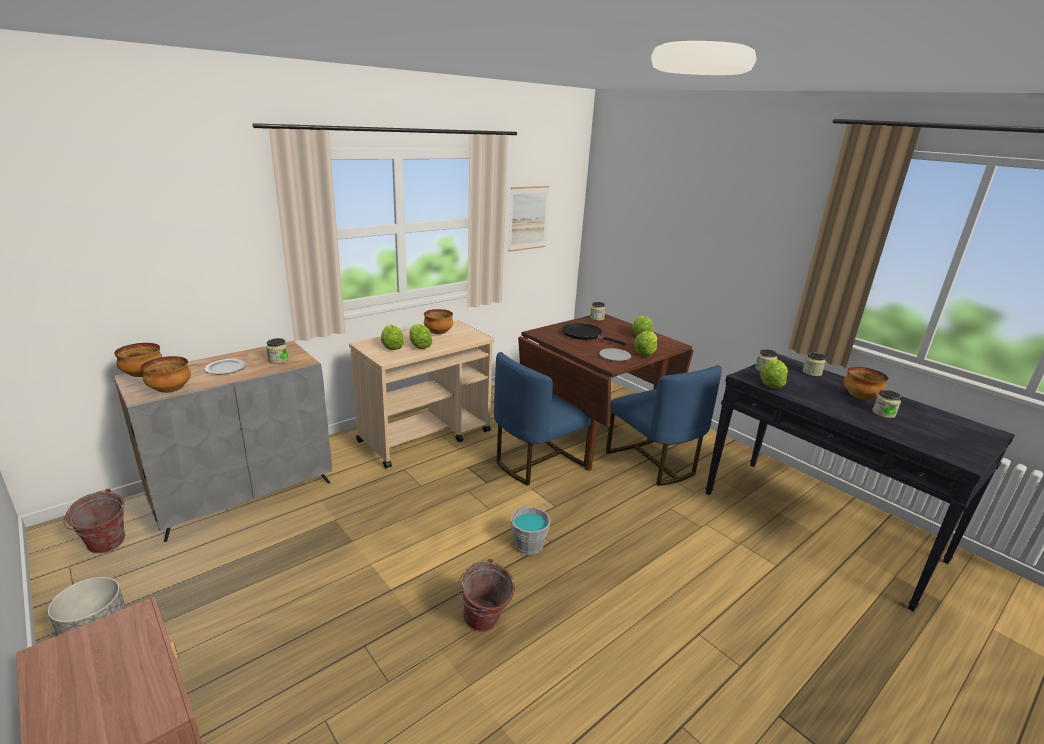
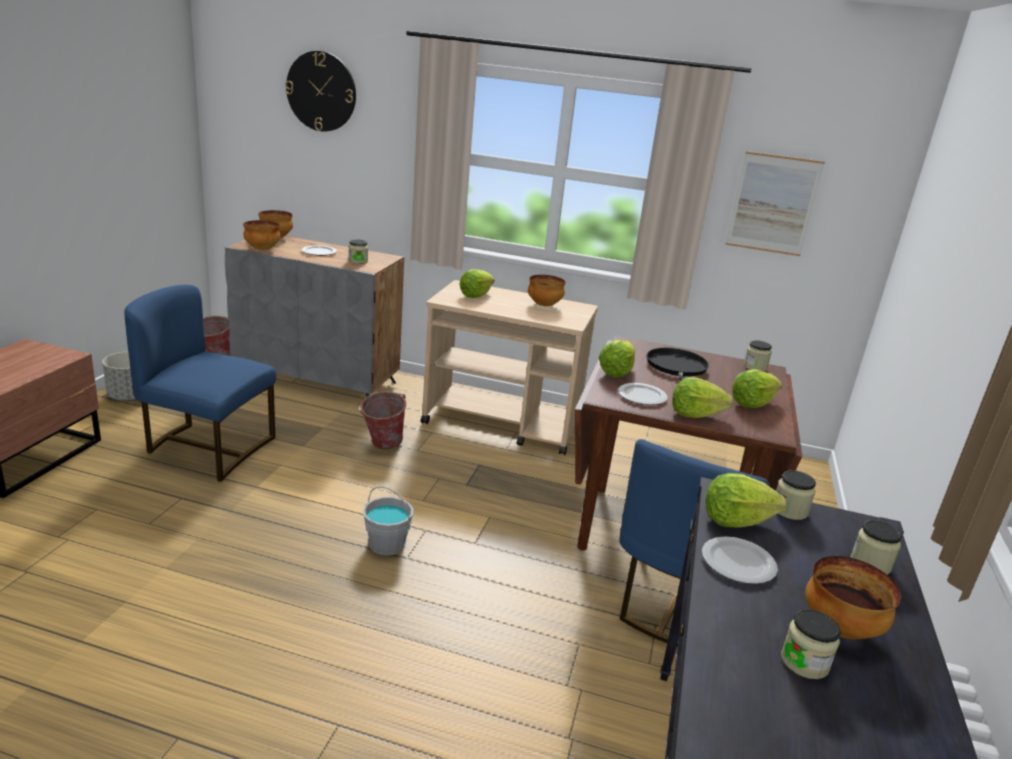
camera: 55 degrees right, 0 degrees up
(140, 199) = (321, 91): none -> wall clock
(419, 345) = (498, 304): lettuce -> lettuce (616, 372)
(484, 625) = (245, 552): bucket -> bucket (381, 445)
(537, 462) = (547, 506): blue chair -> blue chair (208, 448)
(808, 397) = (737, 562): none -> plate

